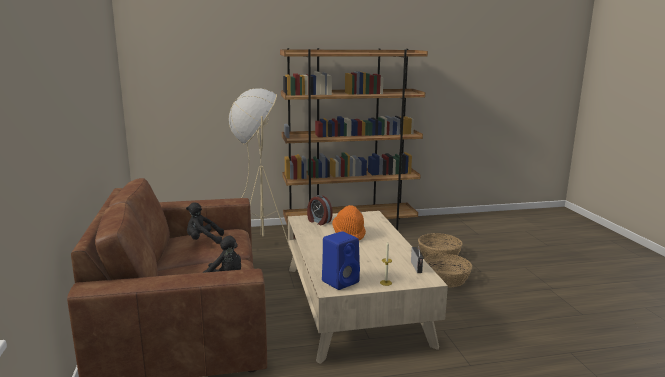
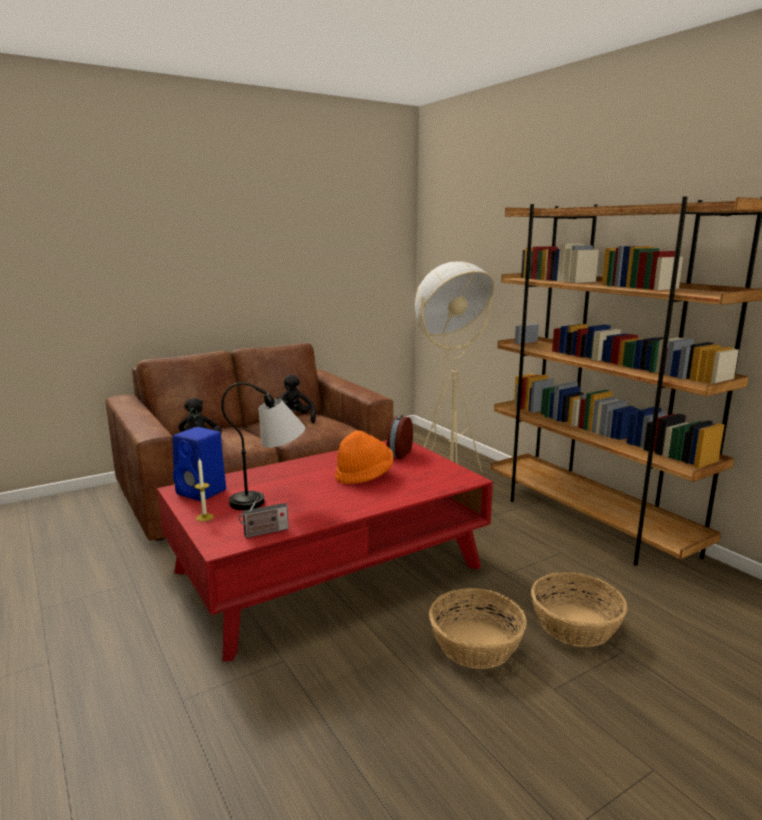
camera: 70 degrees right, 0 degrees up
(353, 303) = (330, 569): beige coffee table -> red coffee table
(368, 262) = (271, 499): none -> table lamp

